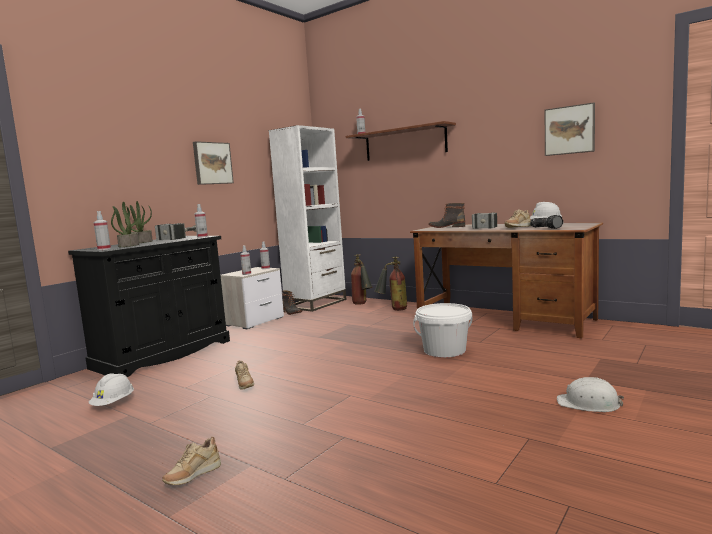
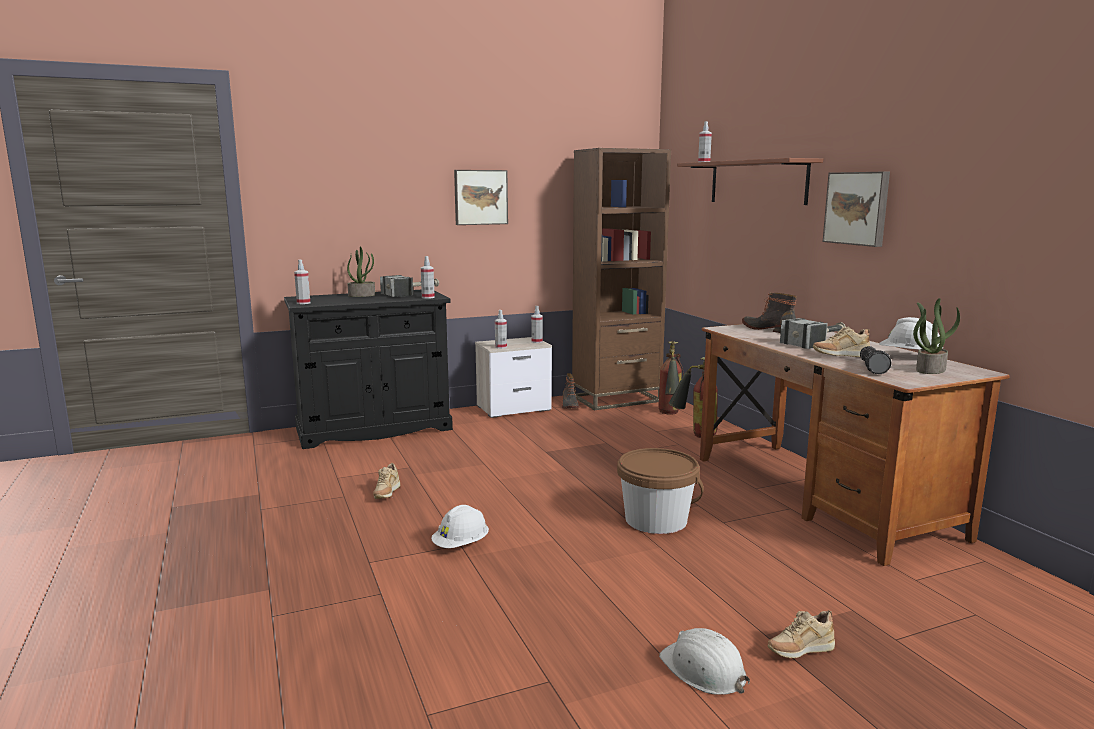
camera: 30 degrees right, 5 degrees up
(113, 404) = (264, 476): white hard hat -> white hard hat (461, 545)
(128, 245) = (335, 300): potted plant -> potted plant (930, 370)
(192, 477) = (216, 581): beige shoe -> beige shoe (799, 651)
(316, 303) = (616, 399): white bookcase -> brown bookcase
(444, 350) = (656, 520): white bucket -> brown bucket
(569, 130) = (983, 195): picture -> picture (857, 208)

